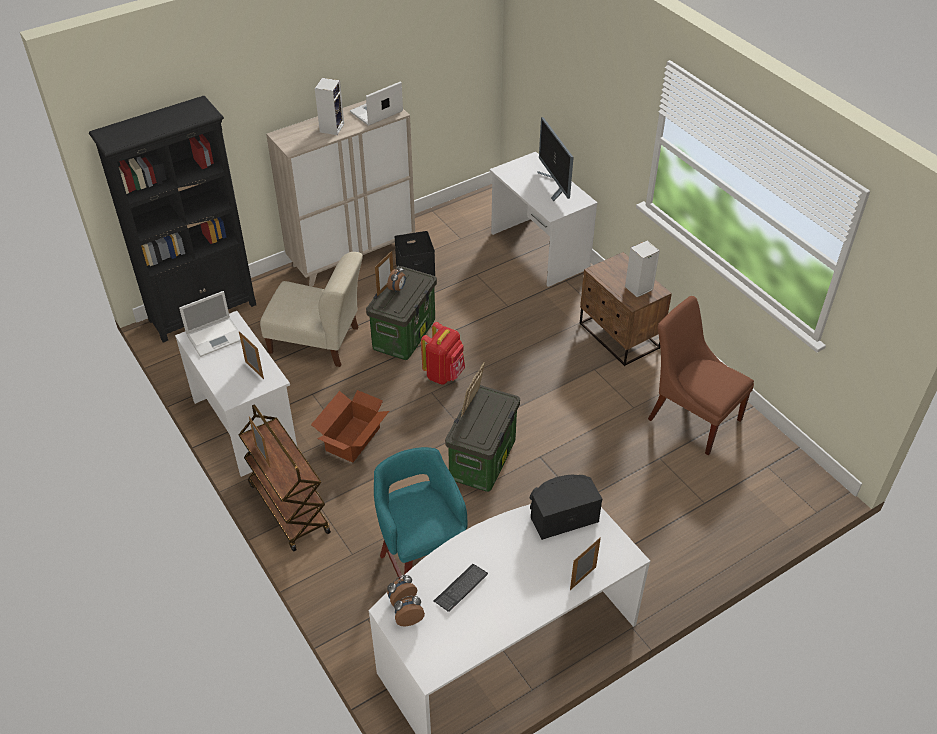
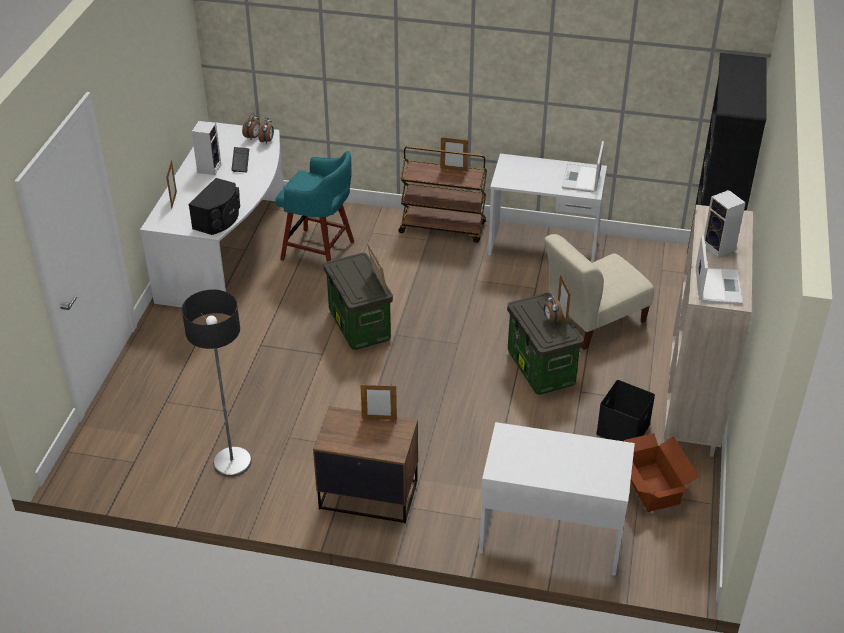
camera: 135 degrees right, 5 degrees down
(254, 370) = (523, 178): picture frame -> picture frame (379, 419)
(352, 439) = (464, 282): cardboard box -> cardboard box (652, 487)
(444, 374) = (467, 362): red backpack -> none
(555, 185) = (546, 469): monitor -> none
(638, 289) = (347, 432): speaker -> speaker (209, 168)
(691, 416) = (232, 462): brown chair -> floor lamp

